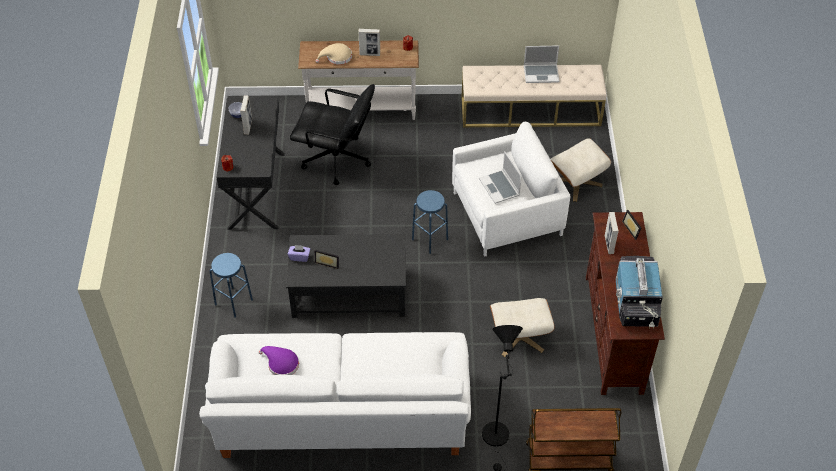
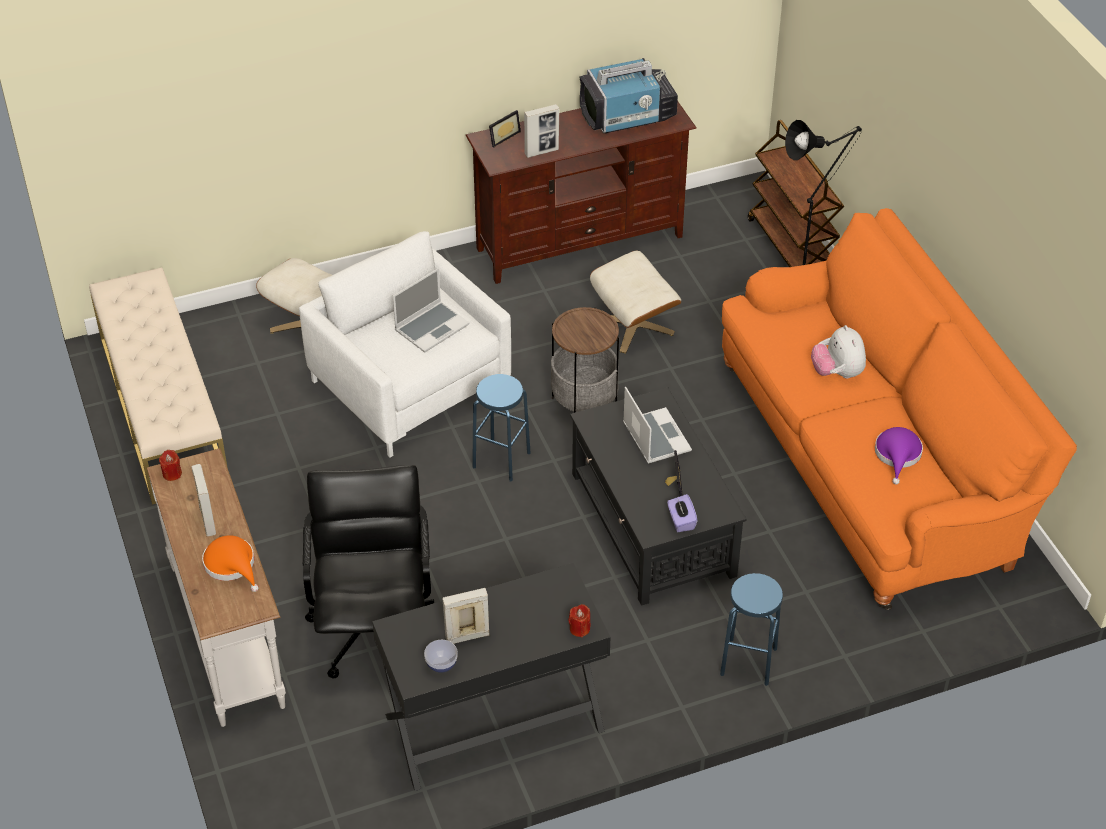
camera: 110 degrees left, 5 degrees down
(337, 57) = (232, 565): beige hat -> orange hat
(342, 419) = (871, 464): white sofa -> orange sofa
(366, 363) = (837, 373): none -> plush toy
(457, 289) = (584, 405): none -> side table
(541, 74) = (137, 344): laptop -> laptop (655, 437)

